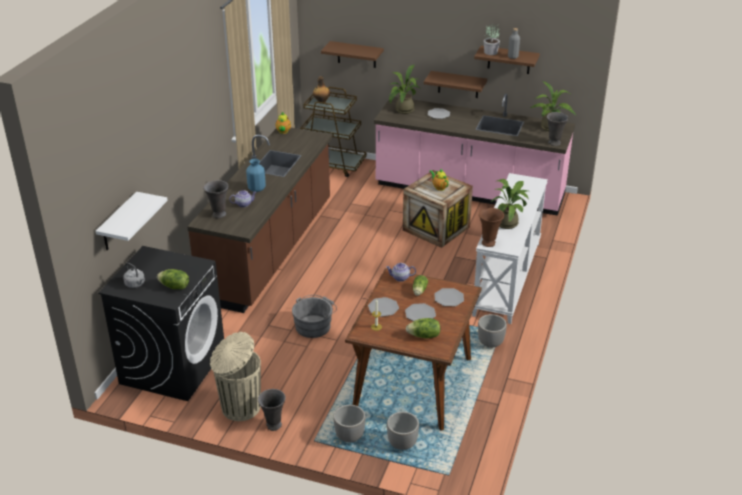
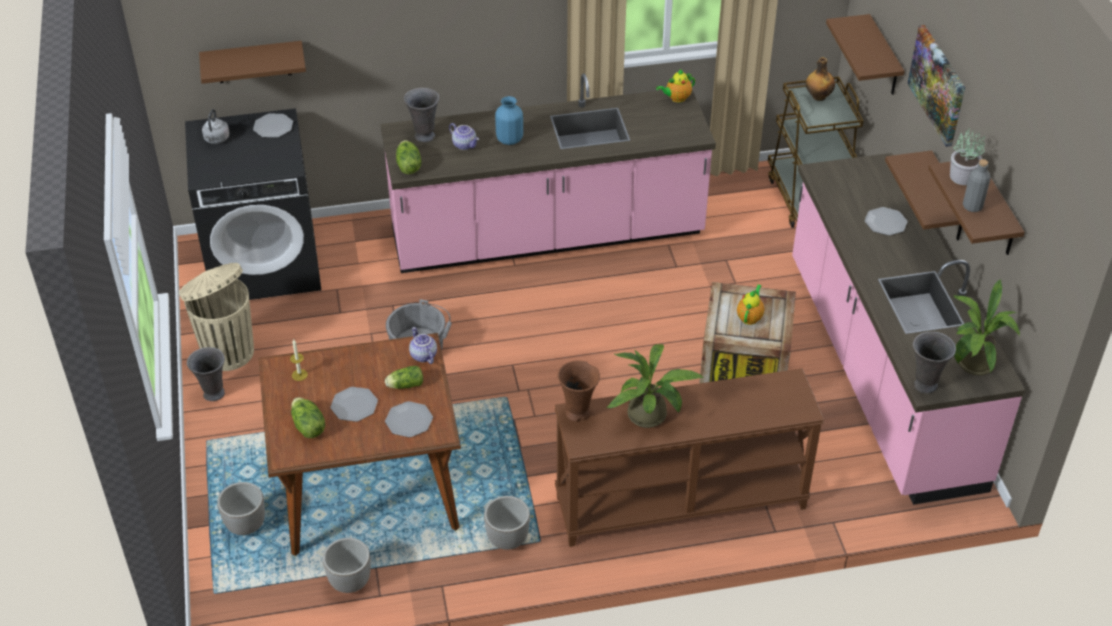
camera: 60 degrees right, 10 degrees up
(118, 223) = (253, 62): white shelf -> brown shelf
(174, 287) = (230, 169): lettuce -> lettuce (408, 166)
(270, 250) = (547, 236): brown counter -> pink counter
(349, 436) = (231, 469): planter -> planter (350, 581)
(383, 308) = (345, 365): plate -> plate (273, 127)
(402, 111) = (856, 182): potted plant -> none
(423, 34) = (938, 84): none -> picture
(508, 278) = (680, 503): white console table -> brown console table

